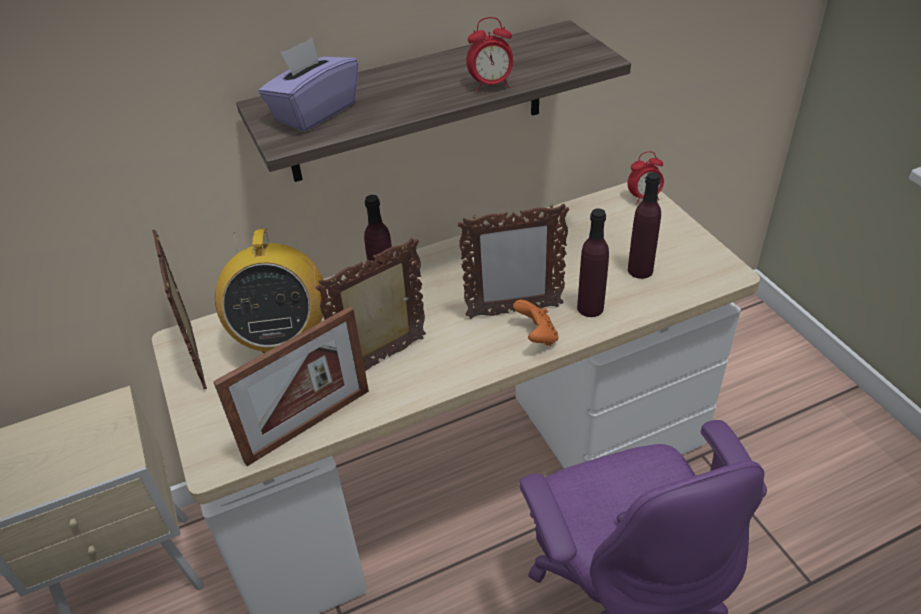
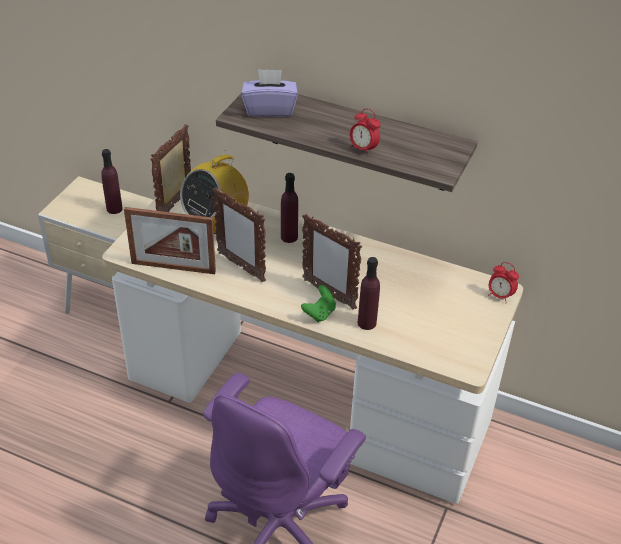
camera: 45 degrees right, 0 degrees up
(384, 360) = (241, 267): picture frame -> picture frame turned 150 degrees counterclockwise
(537, 336) = (319, 313): orange game controller -> green game controller
(640, 270) = (425, 328): purple bottle -> purple bottle (114, 209)

